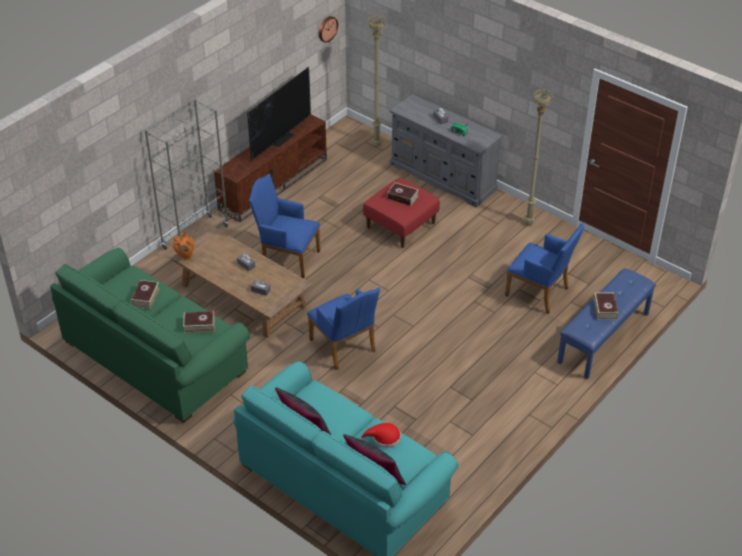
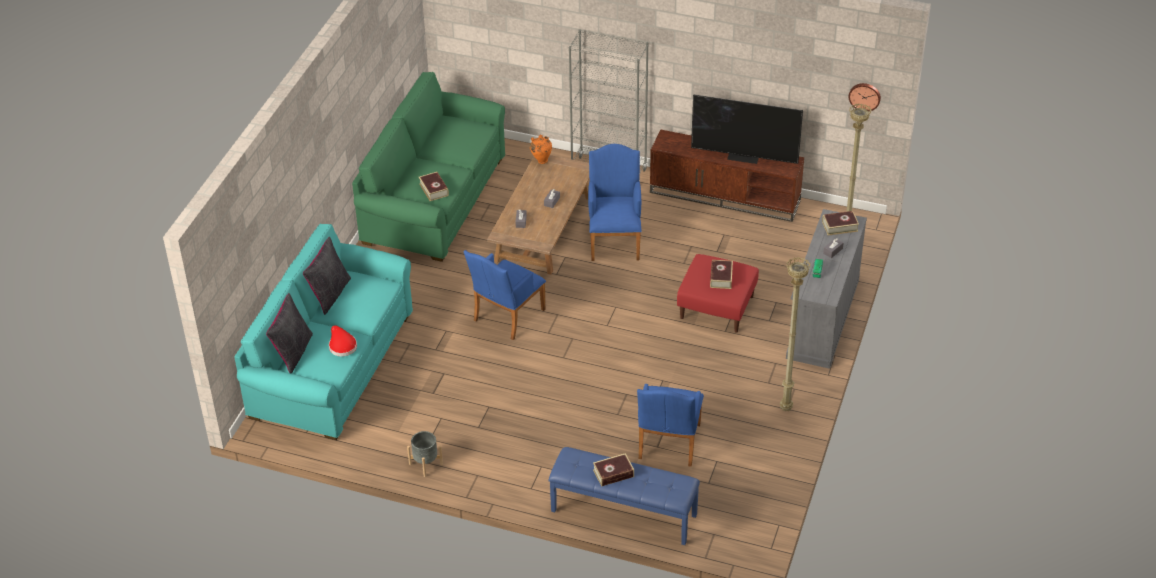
camera: 70 degrees right, 0 degrees up
(145, 297) = (454, 147): book -> book (840, 226)
(502, 445) = (426, 464): none -> grey planter

